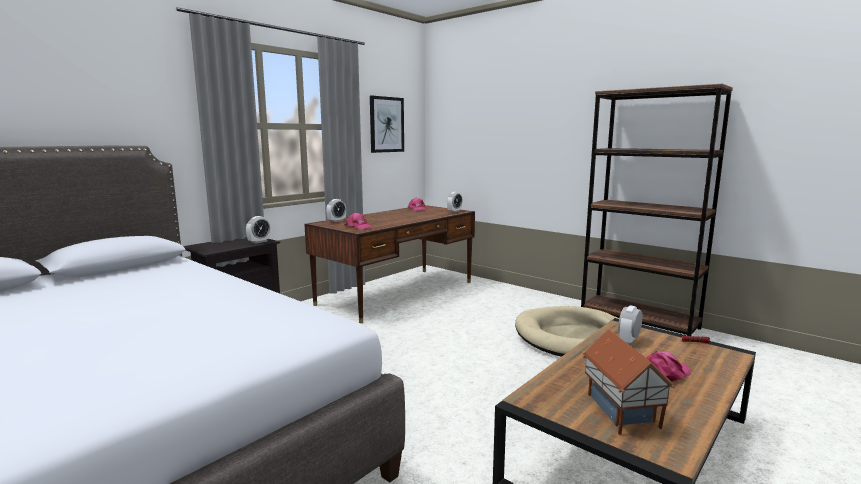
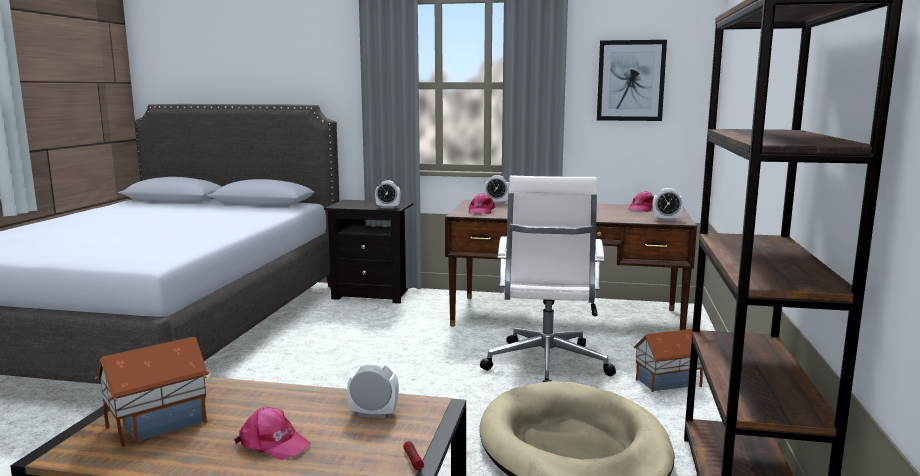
camera: 60 degrees right, 0 degrees up
(466, 316) = (546, 366): none -> white office chair
(518, 300) = (668, 383): none -> toy house

